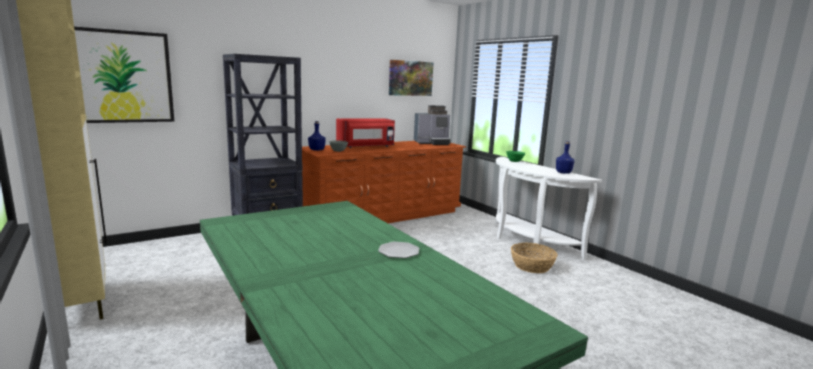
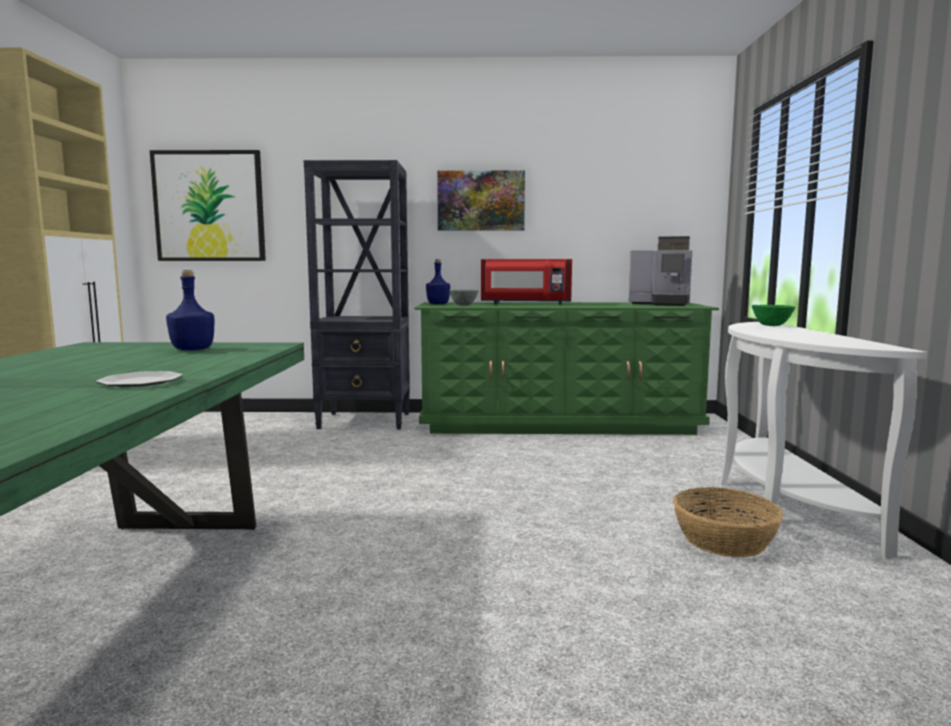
camera: 35 degrees right, 5 degrees down
(383, 215) = (558, 423): brown dresser -> green dresser
(410, 78) = (631, 193): picture -> picture (481, 201)
(564, 173) = (845, 340): blue bottle -> blue bottle (193, 349)

